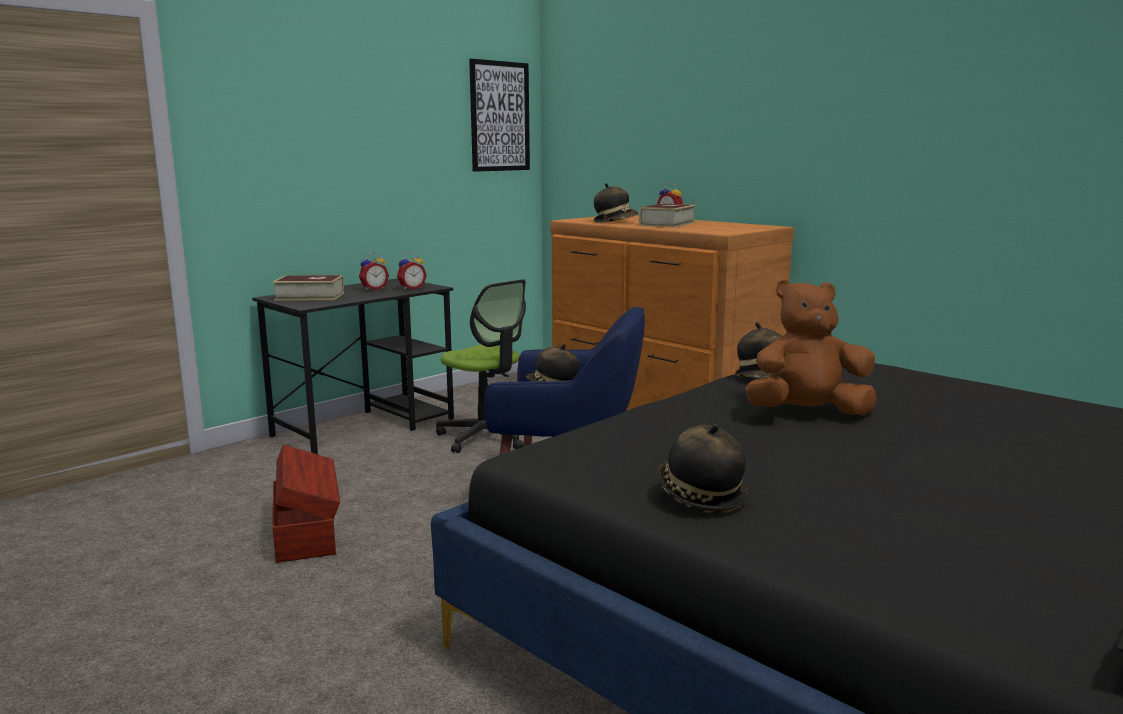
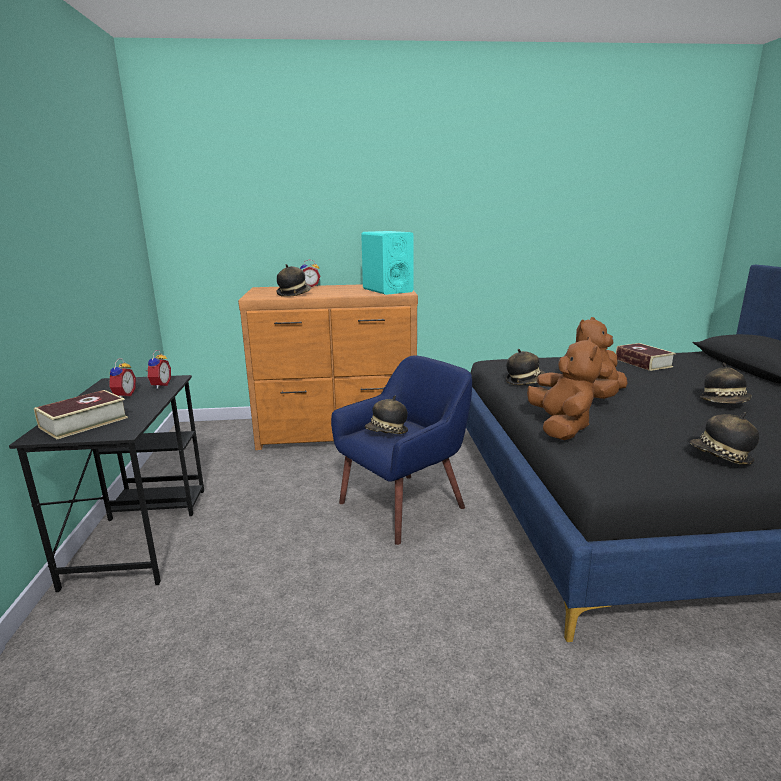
camera: 50 degrees left, 5 degrees up
(306, 531) = (309, 643): brown storage box -> none
(486, 437) = (262, 492): office chair -> none
(499, 116) = (123, 207): picture -> none
(639, 416) = (560, 427): none -> brown plush toy
(667, 224) = (335, 291): book -> book (643, 363)
(721, 229) = (387, 290): none -> turquoise speaker
(973, 478) = (724, 402): none -> hat

